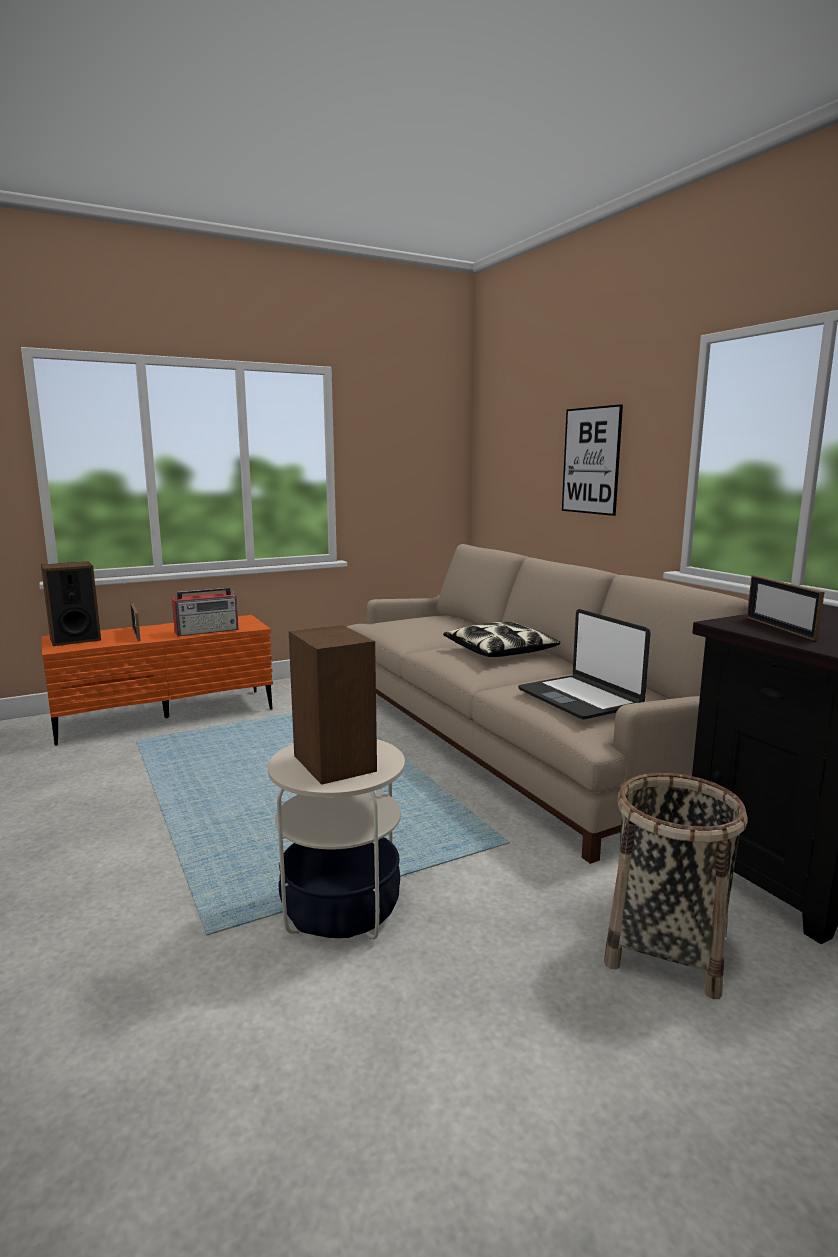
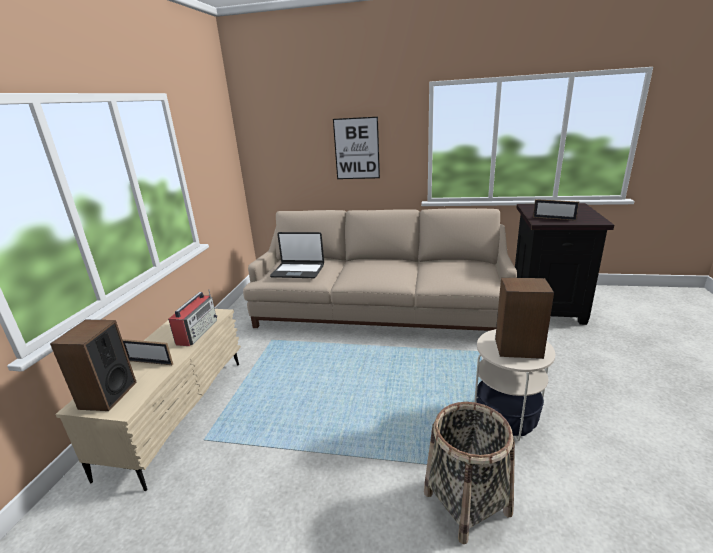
camera: 50 degrees left, 10 degrees up
(166, 716) = (179, 413): orange tv stand -> beige tv stand
(500, 651) = (378, 267): pillow -> none
(580, 698) = (466, 274): laptop -> laptop (298, 271)
(666, 949) = (575, 352): basket -> basket (466, 502)

